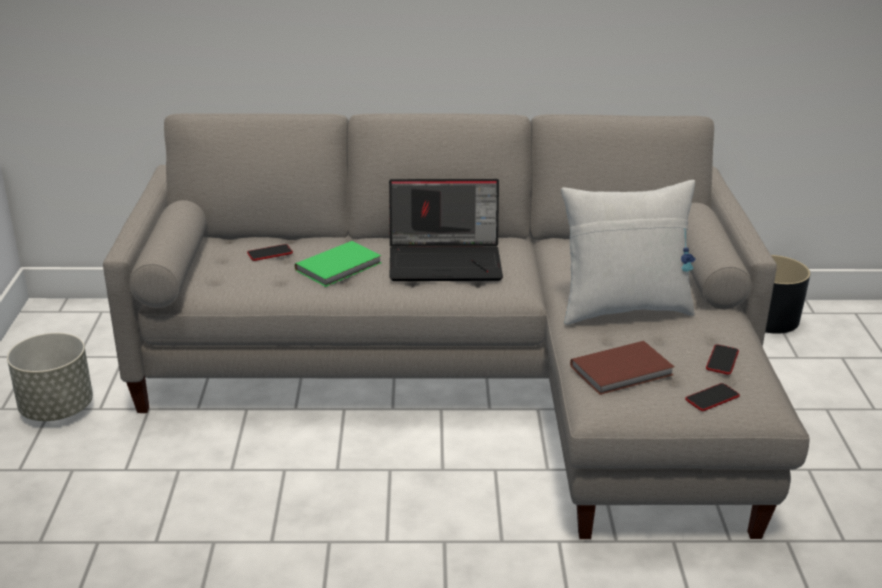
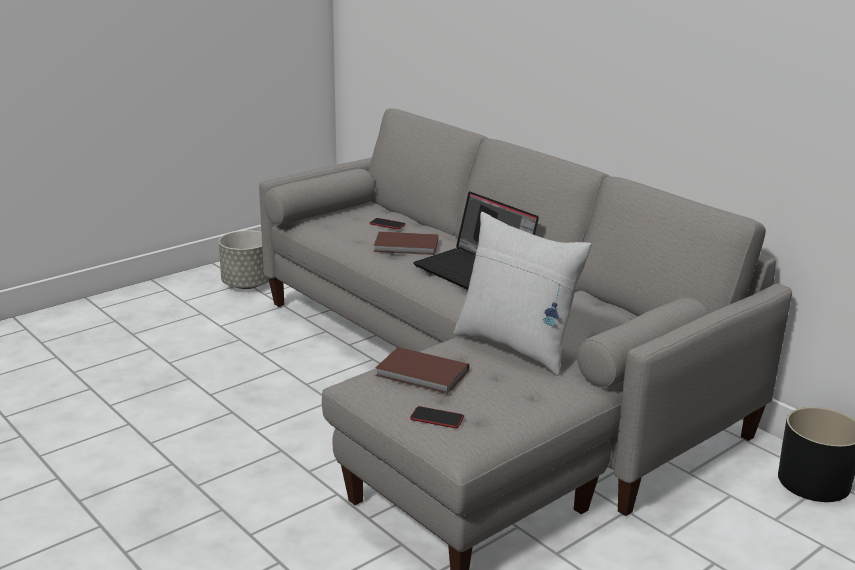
camera: 50 degrees right, 5 degrees down
(340, 267) = (407, 246): green book -> brown book
(722, 360) = (503, 407): phone -> none

